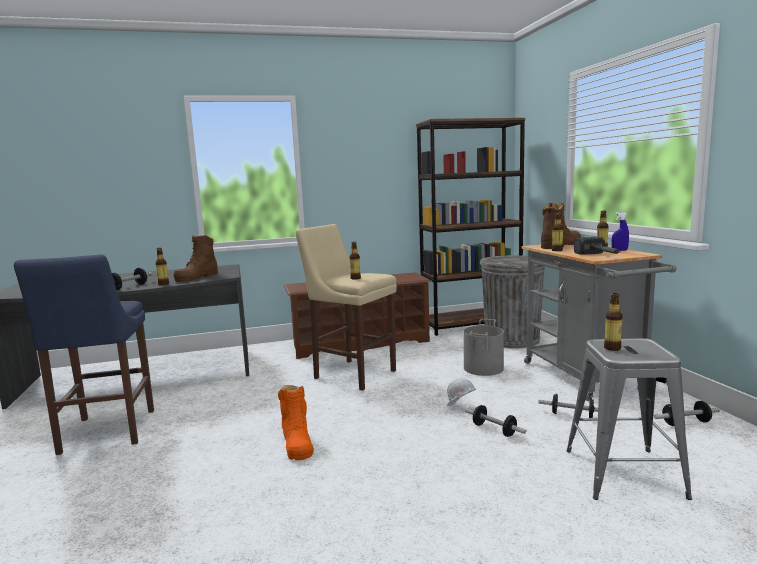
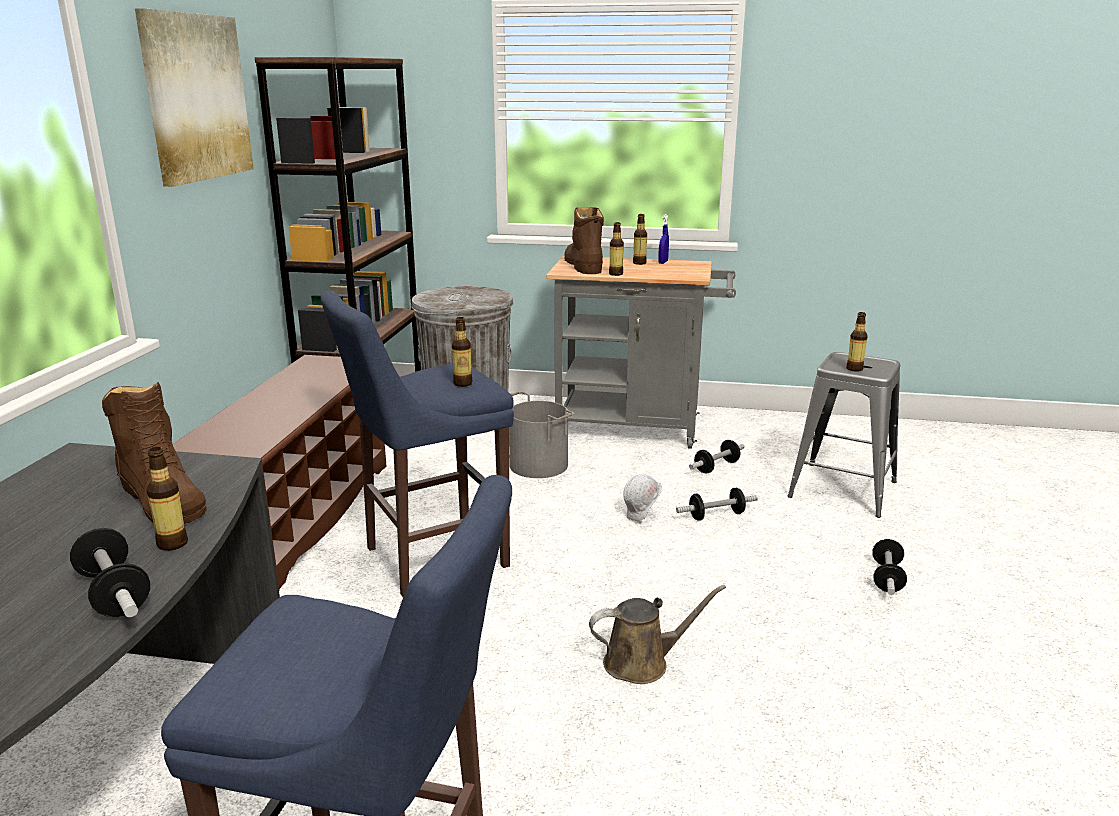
camera: 65 degrees left, 10 degrees up
(297, 443) = (642, 663): orange boot -> brown watering can
(352, 373) = (429, 558): beige stool -> blue stool
(369, 143) = (196, 97): none -> picture
(600, 256) = (684, 273): hammer -> none
(686, 423) = (772, 431): dumbbell -> dumbbell (887, 578)

